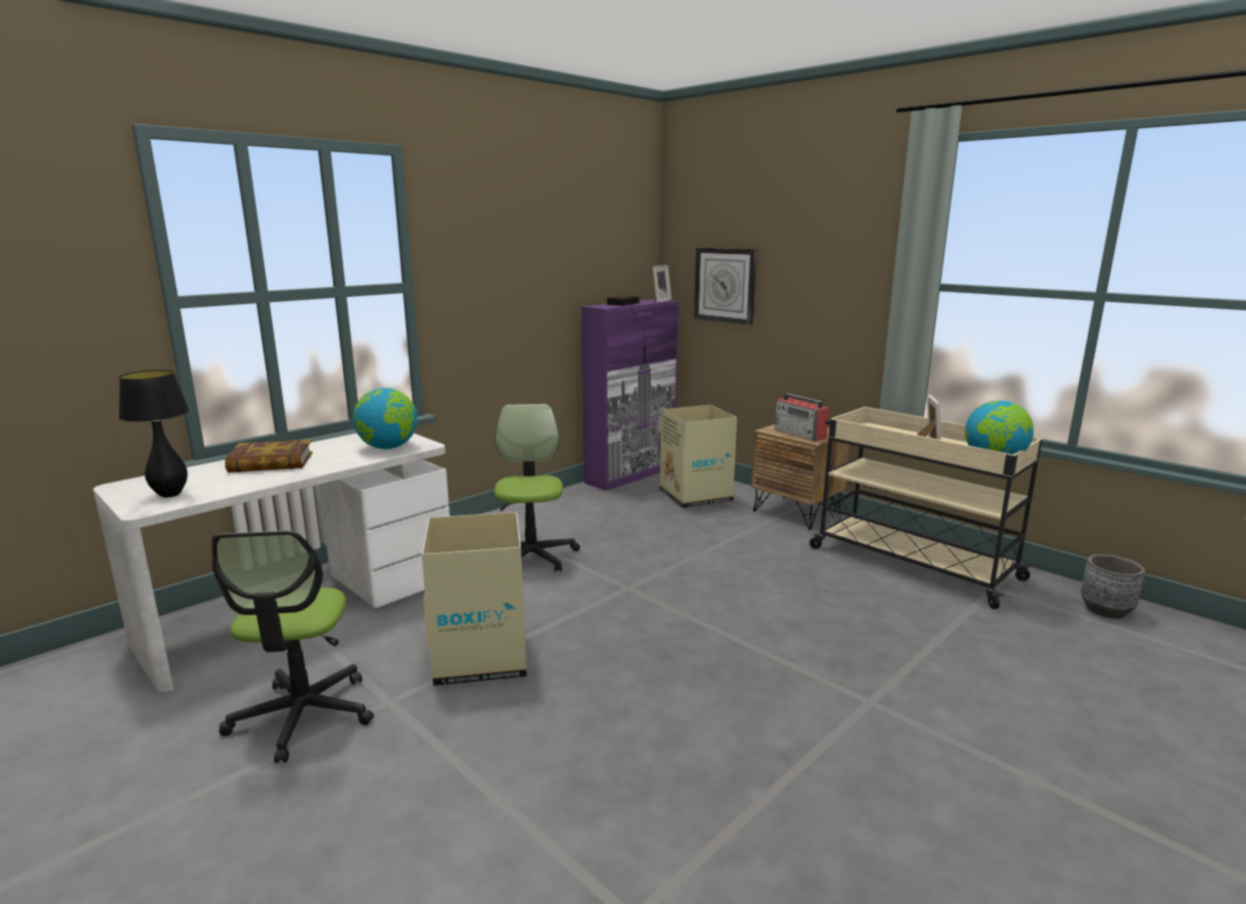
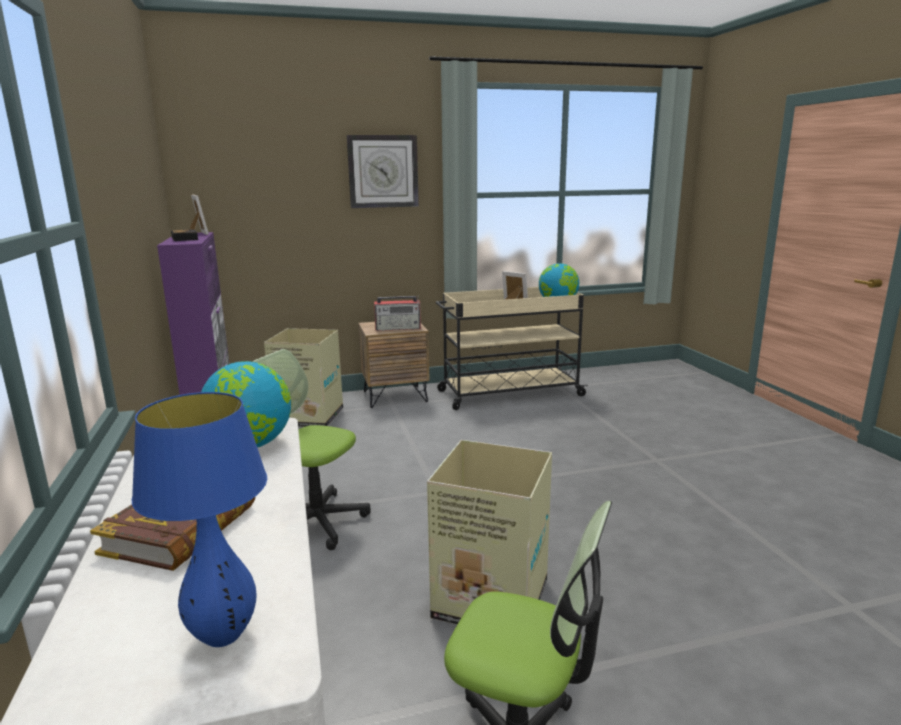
camera: 60 degrees left, 0 degrees up
(170, 494) = (223, 636): black table lamp -> blue table lamp
(725, 285) = (265, 210): wall clock -> wall clock (383, 171)
(1106, 610) = (604, 376): grey planter -> none

